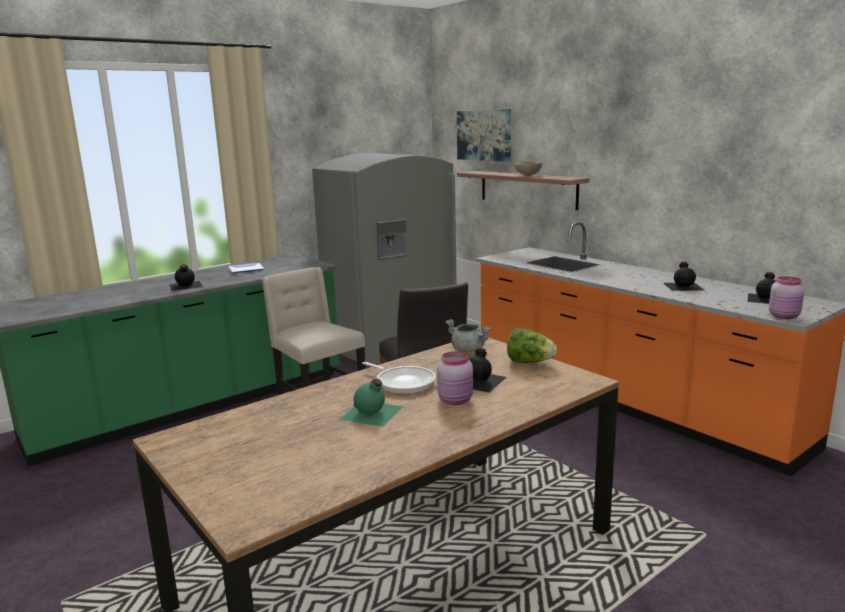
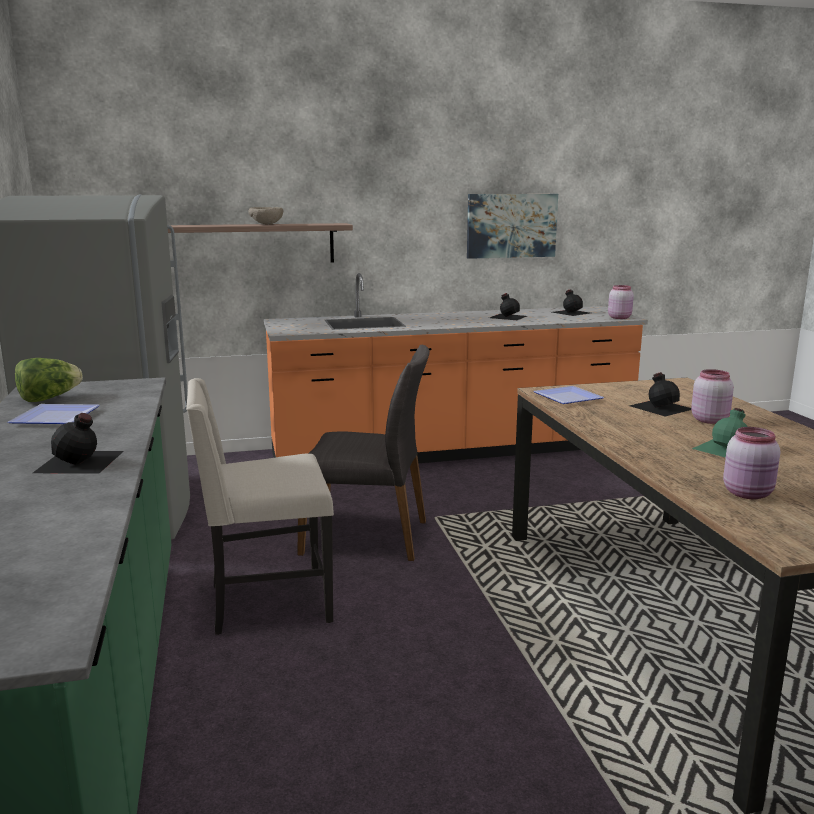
camera: 65 degrees left, 0 degrees up
(262, 424) = (749, 494): none -> pink jar
(403, 382) = (648, 429): frying pan -> none
(469, 350) = (568, 397): grey cooking pot -> plate
(484, 135) = (160, 173): picture -> picture (511, 225)
(529, 362) = (623, 388): lettuce -> lettuce (49, 398)

